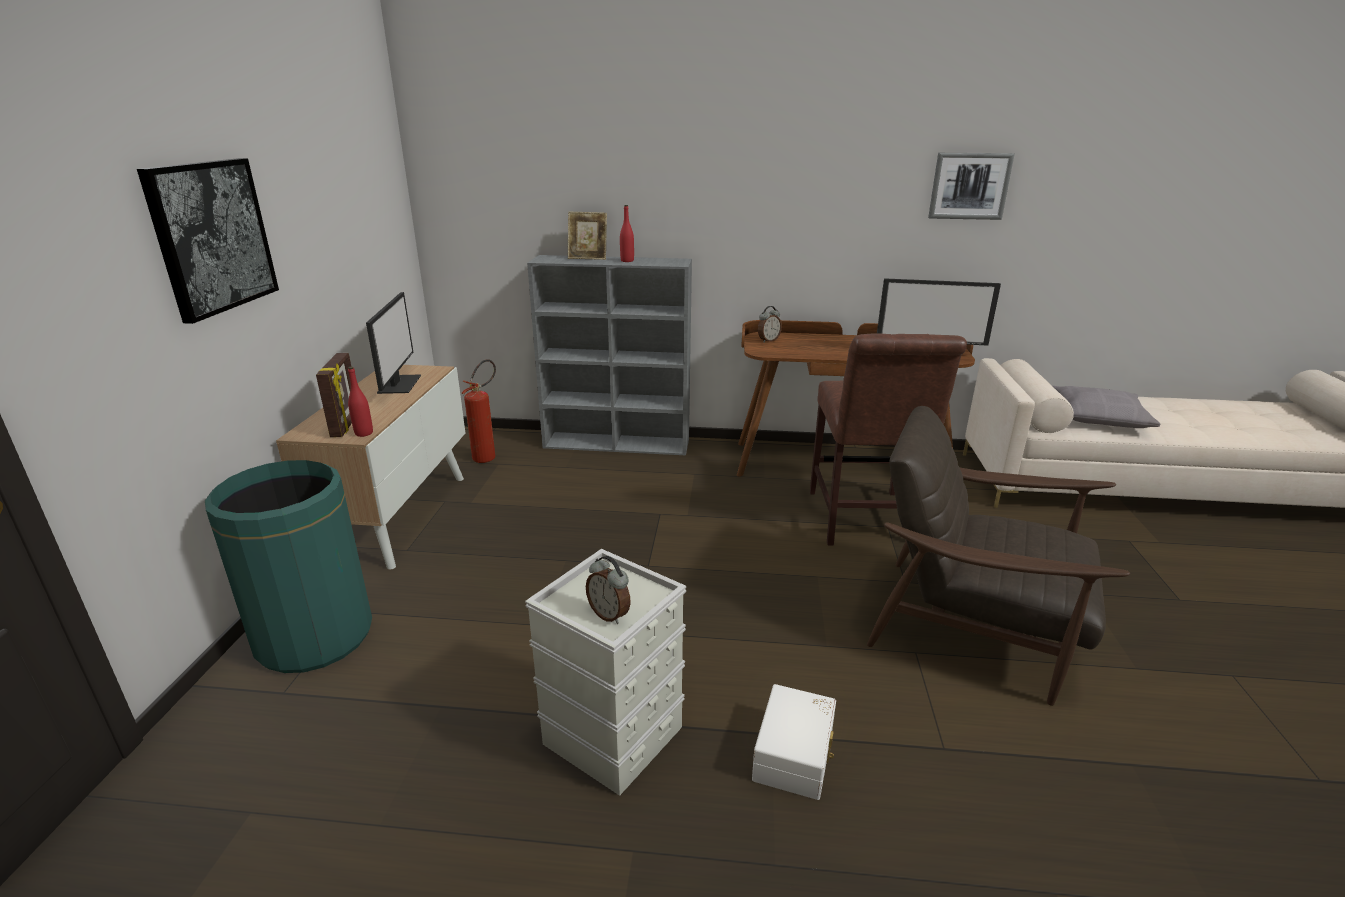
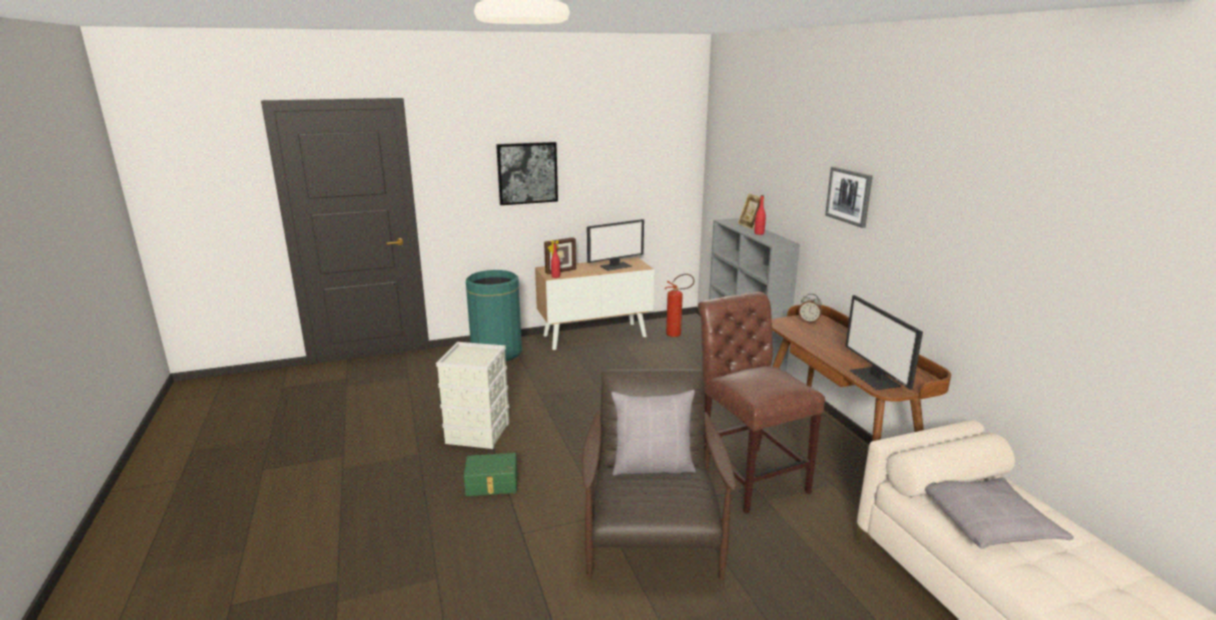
camera: 65 degrees right, 5 degrees down
(609, 614) = (460, 359): alarm clock -> none
(796, 754) = (492, 484): white storage box -> green storage box
(862, 521) = (748, 474): brown chair -> brown chair turned 90 degrees clockwise
(969, 186) = (981, 237): picture -> picture (849, 196)
(972, 540) = (652, 466): none -> grey pillow

